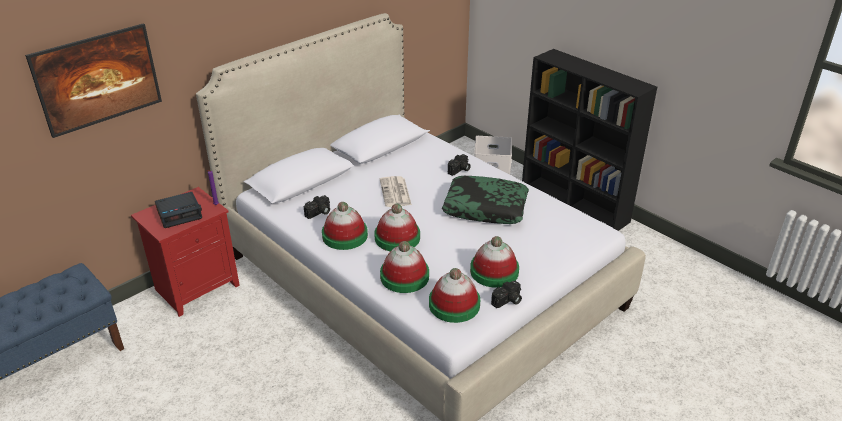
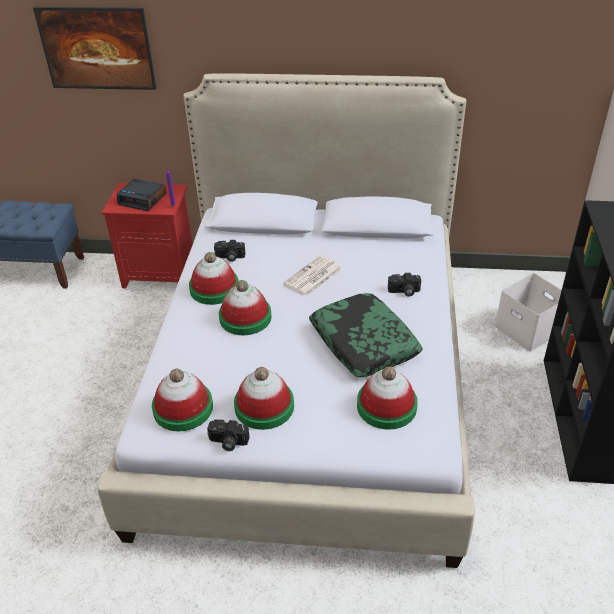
camera: 50 degrees right, 5 degrees up
(404, 276) = (192, 354): hat -> hat (386, 406)

